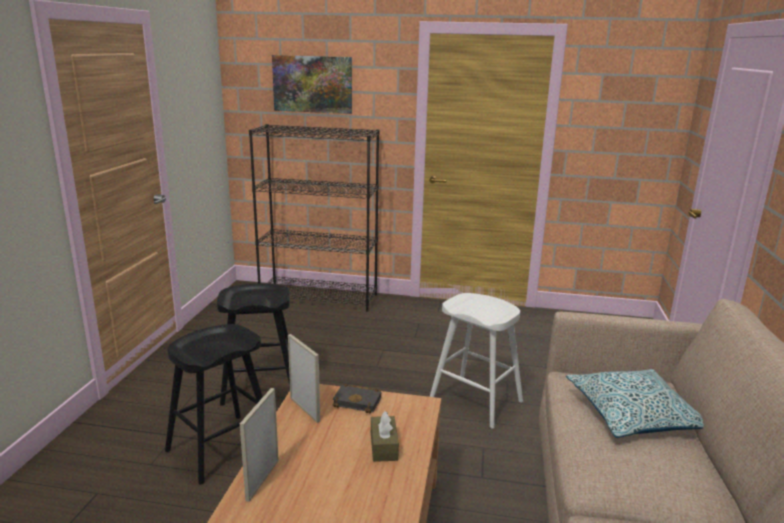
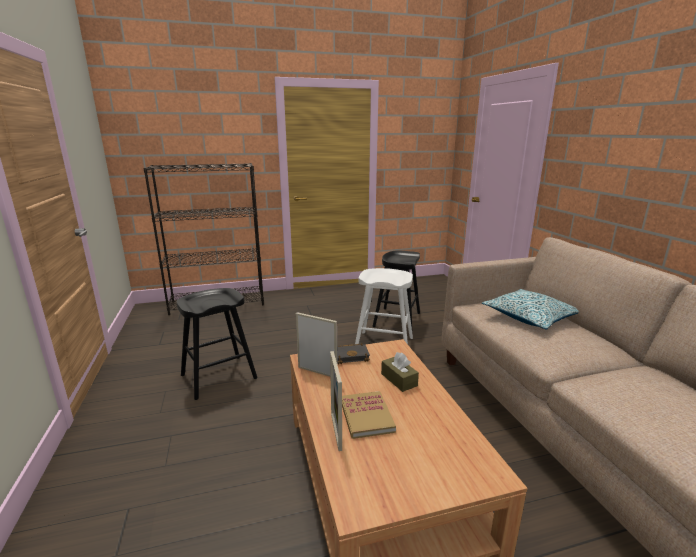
camera: 25 degrees left, 0 degrees up
(221, 448) = (221, 431): black stool -> black stool (397, 320)
(307, 475) = (366, 416): none -> book
(313, 84) = (190, 129): picture -> none

